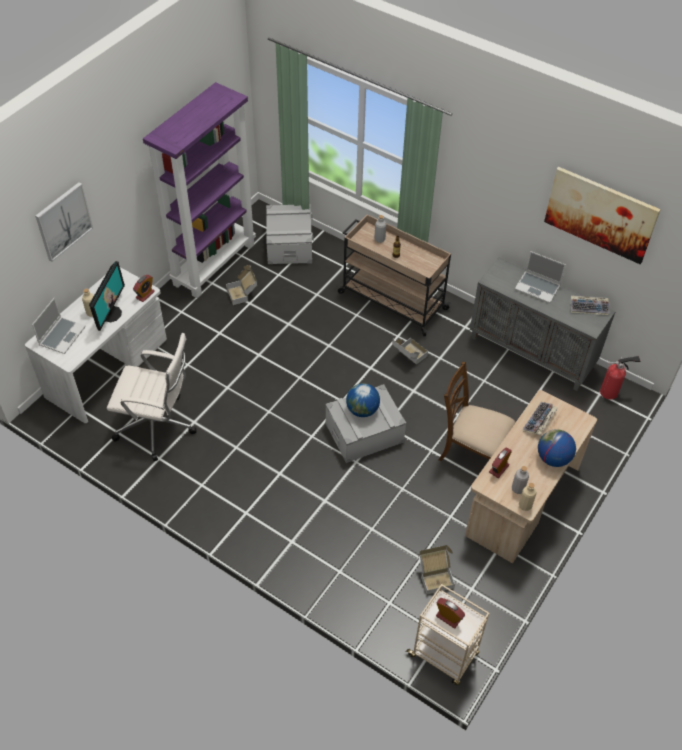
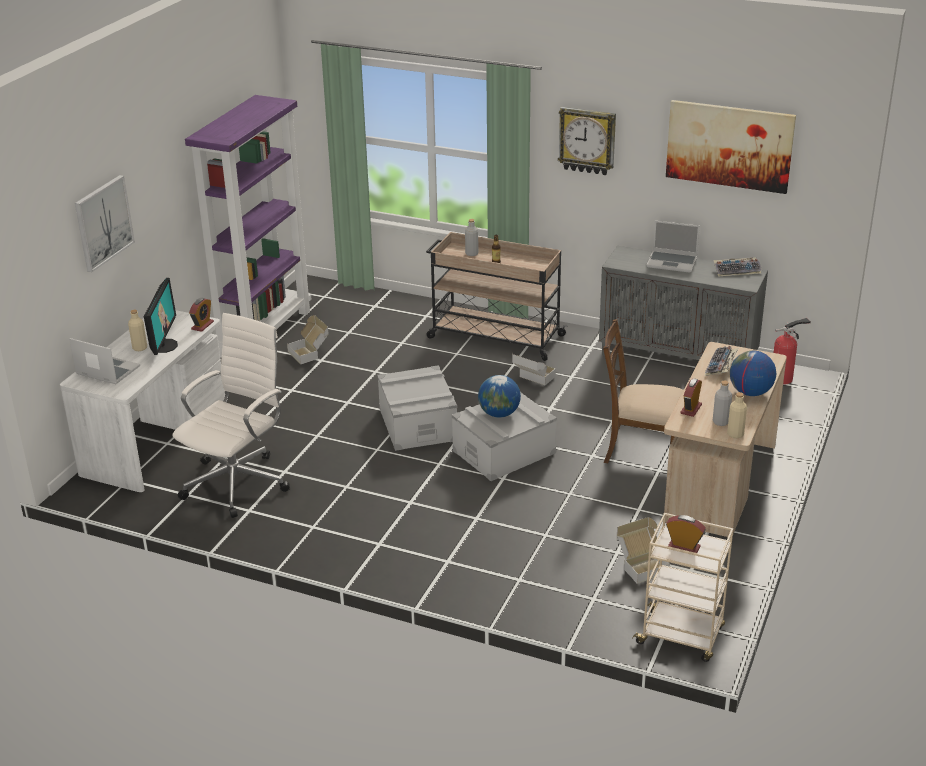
camera: 10 degrees left, 20 degrees down
(62, 335) = (106, 371): laptop -> laptop turned 75 degrees counterclockwise
(158, 427) = (238, 482): white office chair -> white office chair turned 60 degrees counterclockwise
(289, 244) = (353, 306): grey storage box -> grey storage box (417, 424)
(485, 175) = (587, 140): none -> wall clock

